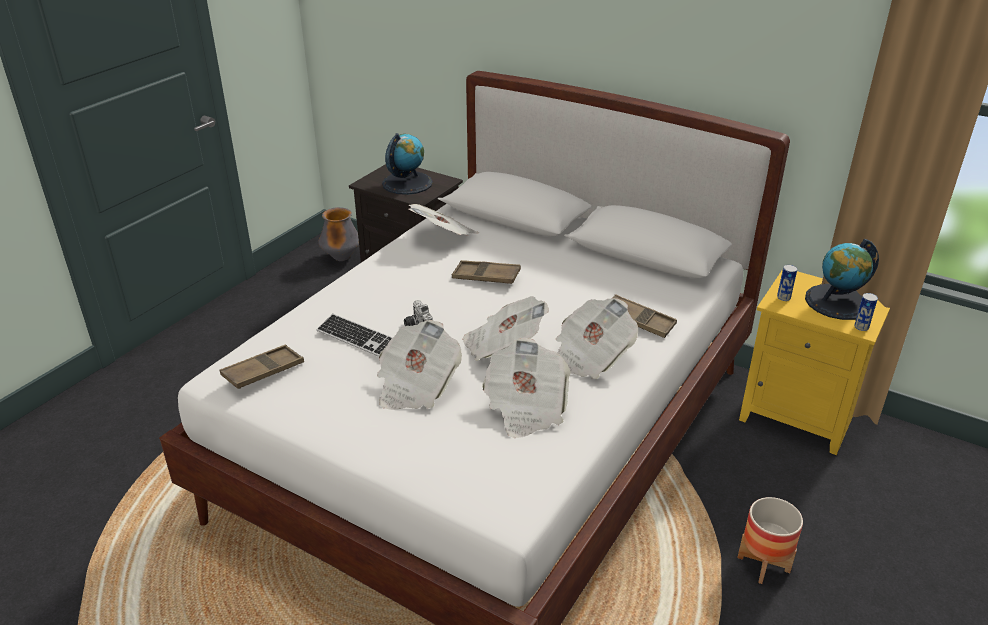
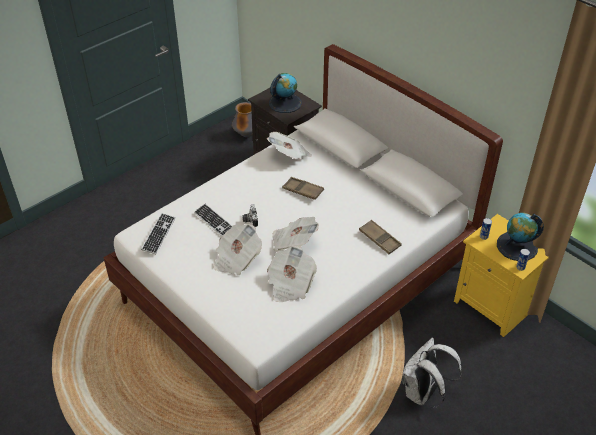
camera: 15 degrees right, 10 degrees up
(263, 371) = (159, 234): brown tray -> keyboard
(590, 357) = (339, 259): newspaper -> none
(763, 564) = (423, 393): planter -> white backpack

